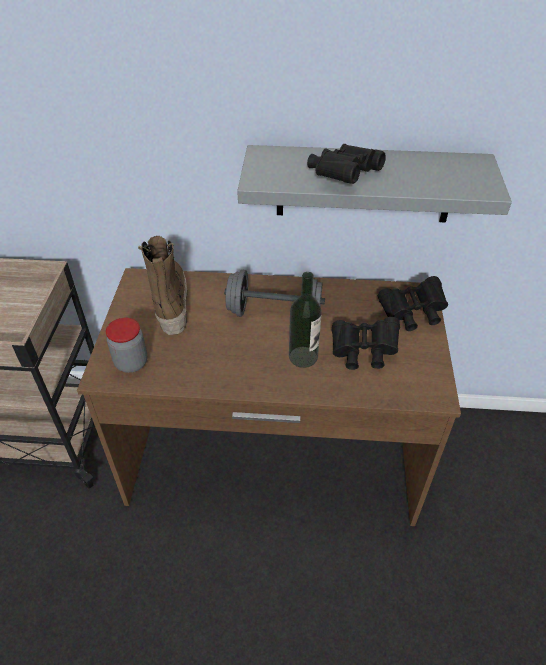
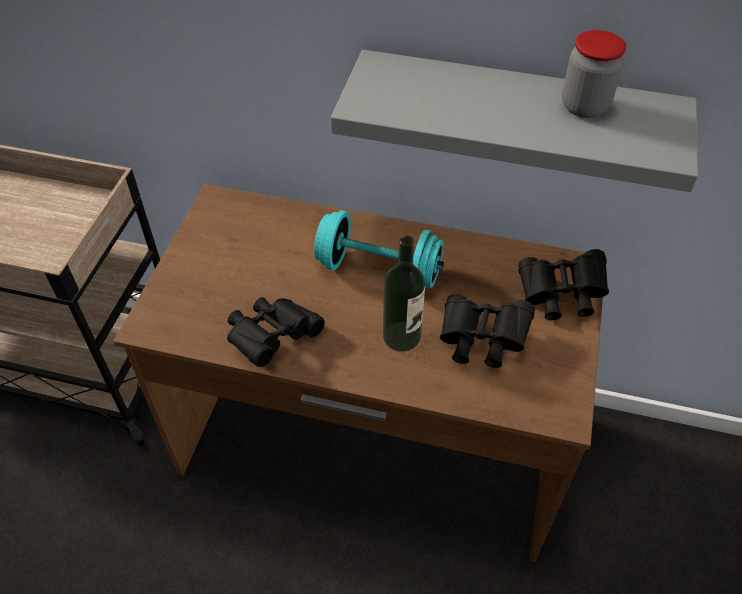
camera: 10 degrees right, 5 degrees up
(131, 363) = (185, 314): jar -> jar (584, 106)
(170, 303) = (249, 239): boot -> none
(274, 313) = (378, 270): grey dumbbell -> turquoise dumbbell
(343, 176) = (475, 112): black binoculars -> black binoculars (272, 338)

